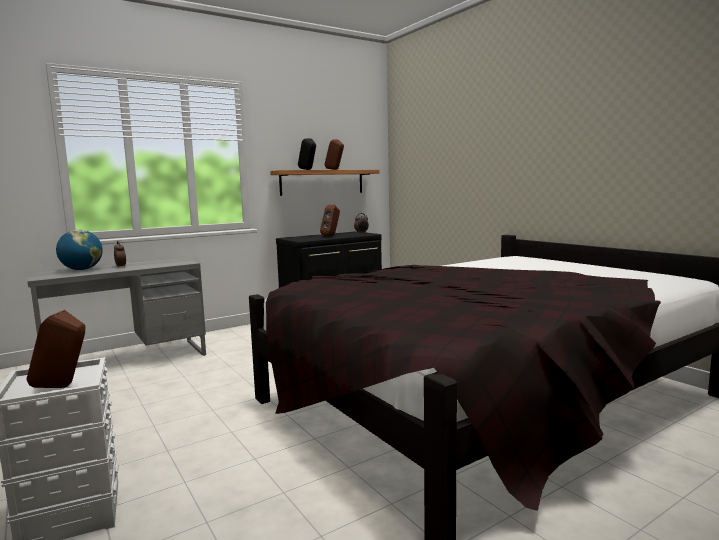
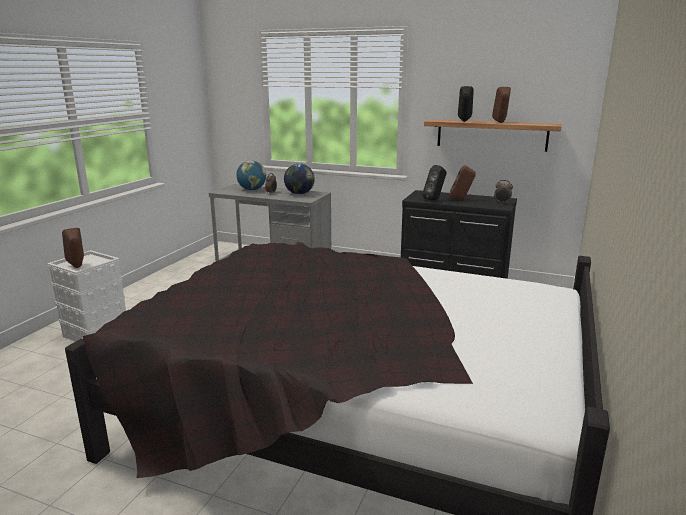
camera: 55 degrees right, 10 degrees up
(157, 262) = (299, 194): none -> globe
(316, 238) = (434, 199): none -> black speaker

